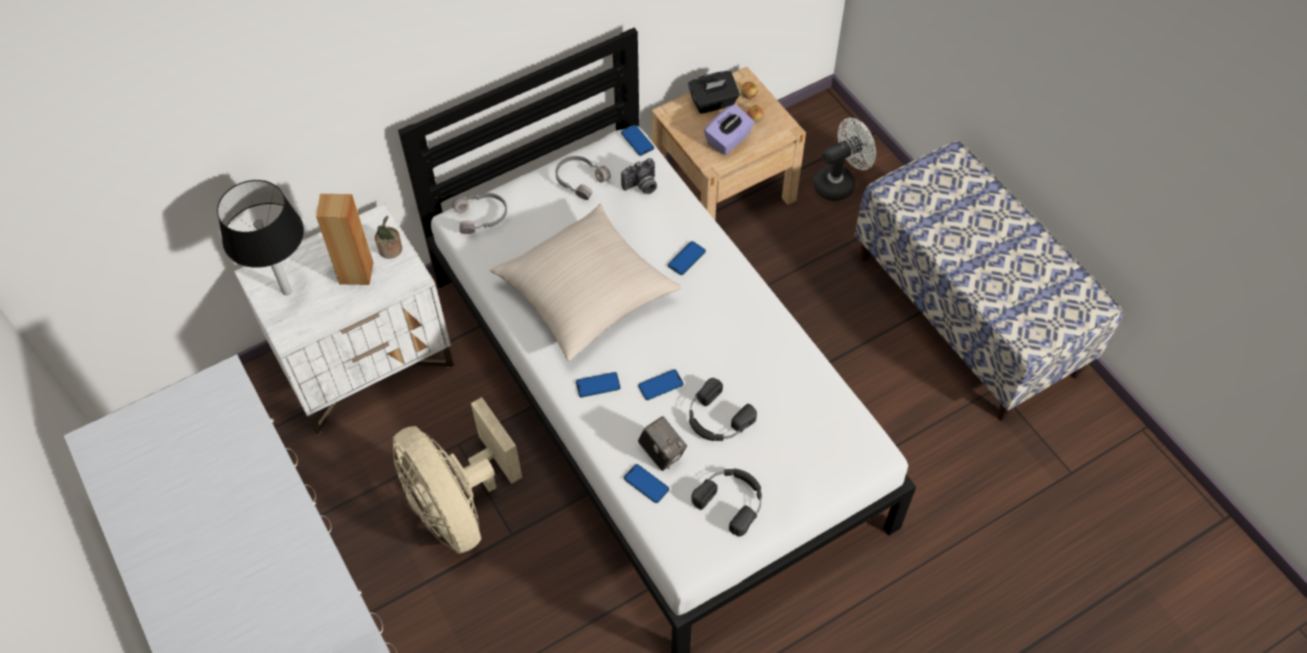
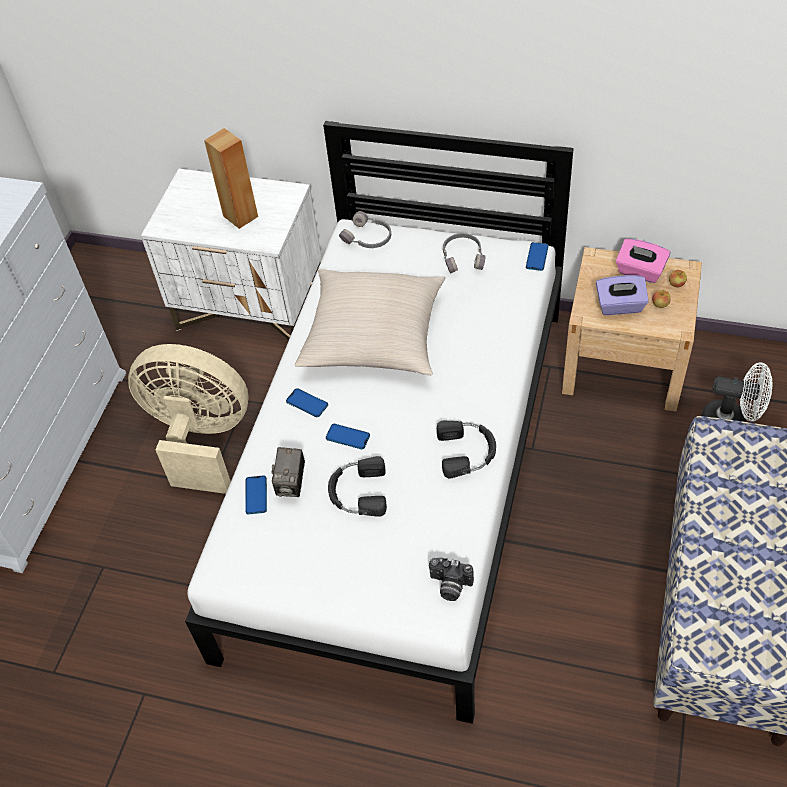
camera: 50 degrees right, 5 degrees down
(286, 291) = (190, 200): black table lamp -> none
(391, 250) = (277, 216): potted plant -> none
(458, 506) = (200, 439): beige fan -> beige fan turned 90 degrees clockwise
(641, 186) = (500, 290): camera -> camera (449, 586)
(686, 259) = (472, 363): phone -> none
(713, 103) = (640, 271): black tissue box -> pink tissue box
(732, 500) = (298, 557): black headphones -> black headphones (467, 451)

